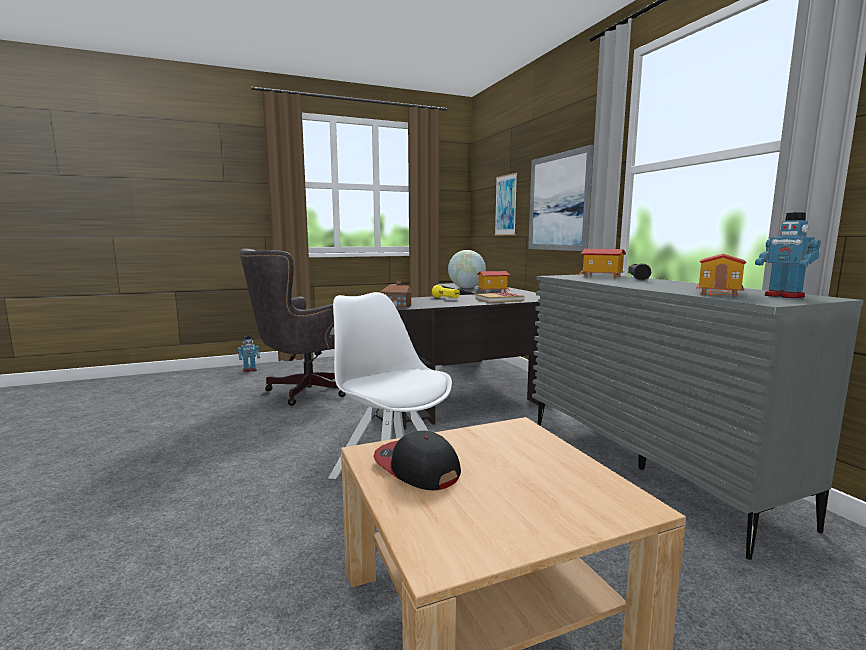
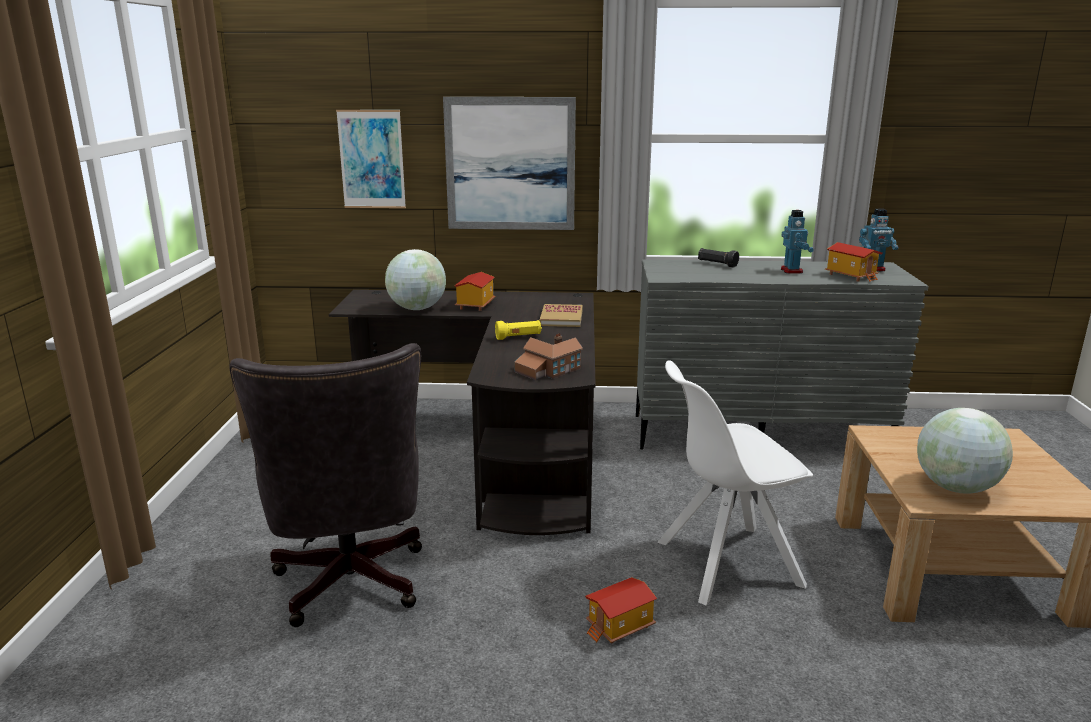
camera: 65 degrees left, 10 degrees up
(250, 370) = (104, 640): toy robot -> toy robot (792, 271)
(416, 467) = (956, 487): cap -> globe
(601, 276) = (681, 267): toy house -> toy house (620, 627)

